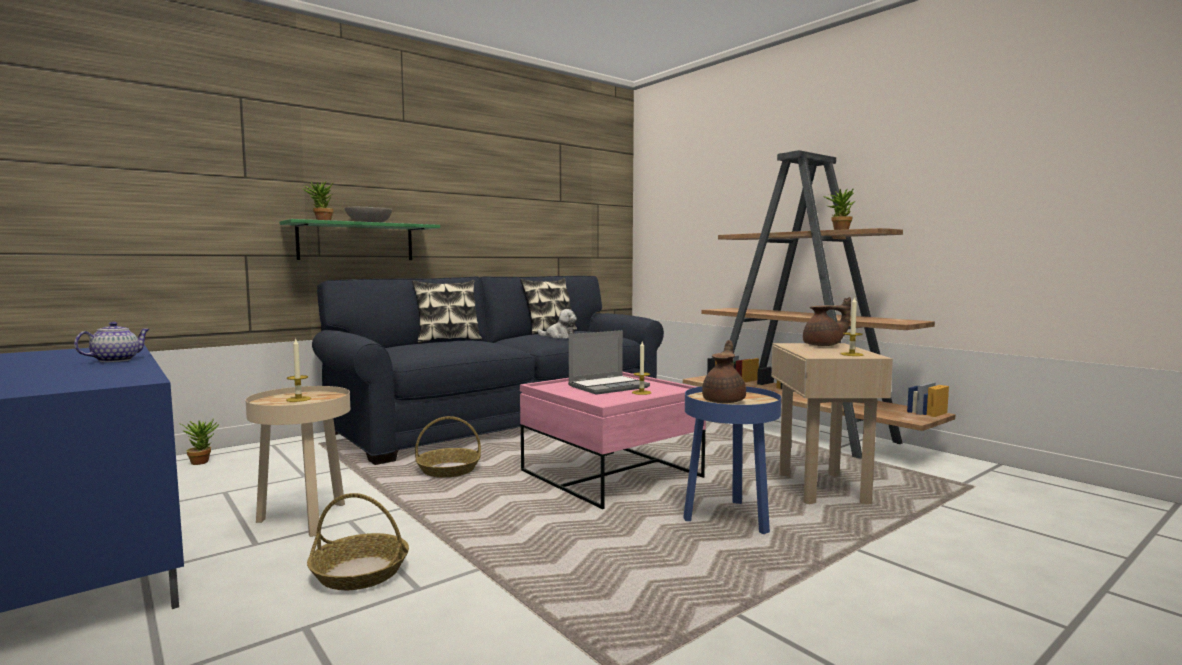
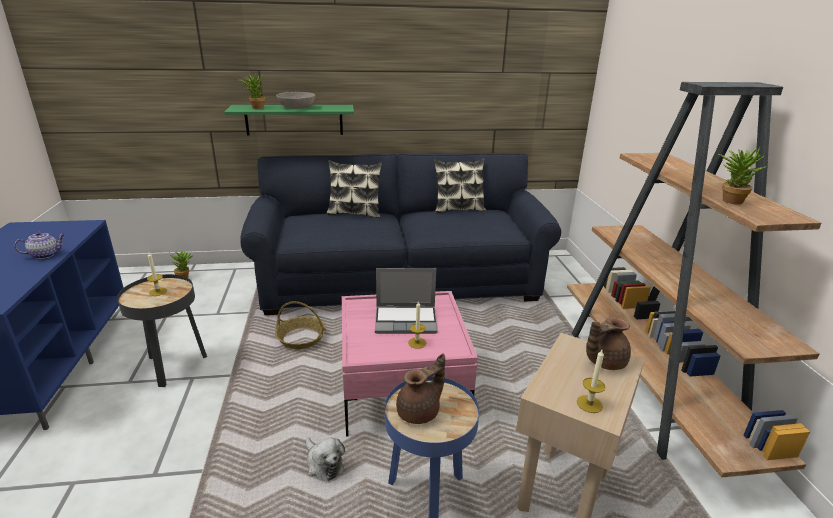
camera: 30 degrees right, 20 degrees up
(306, 519) = (174, 365): beige side table -> black side table
(359, 572) = (144, 439): basket -> none
(559, 336) = (448, 225): plush toy -> plush toy (323, 464)
(824, 345) = (603, 361): brown teapot -> brown teapot turned 120 degrees clockwise

